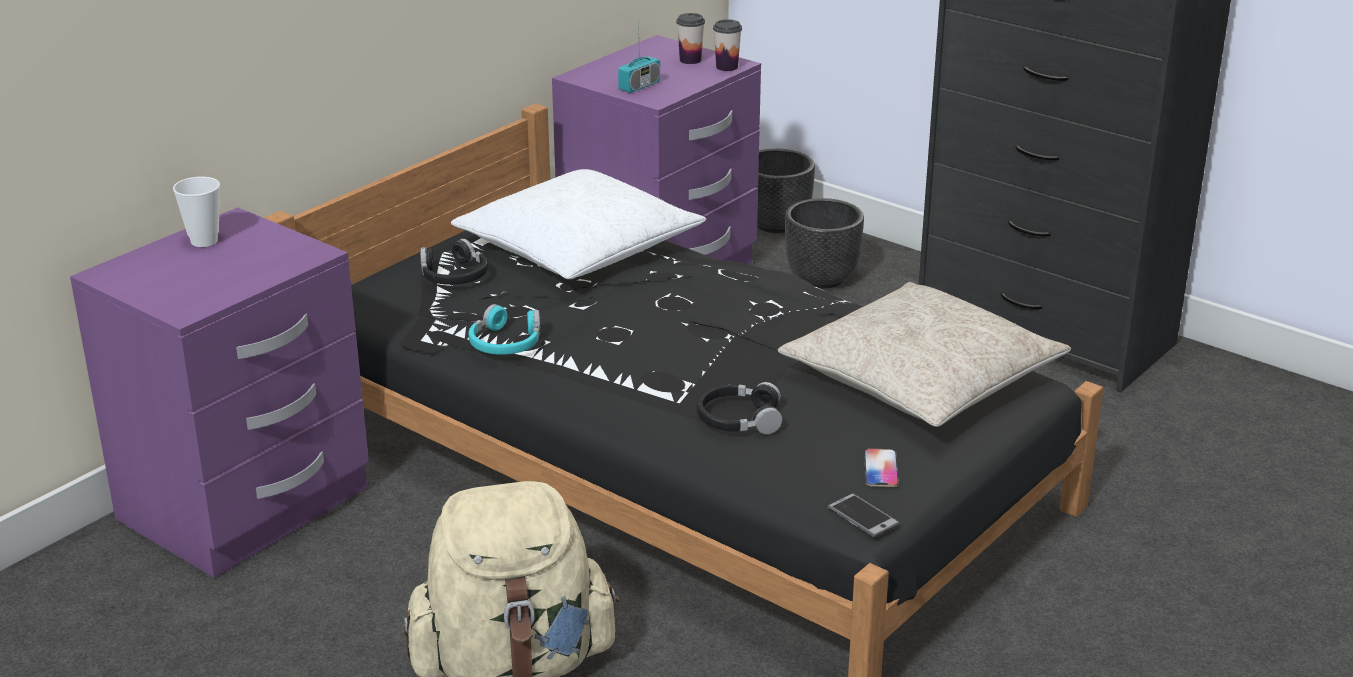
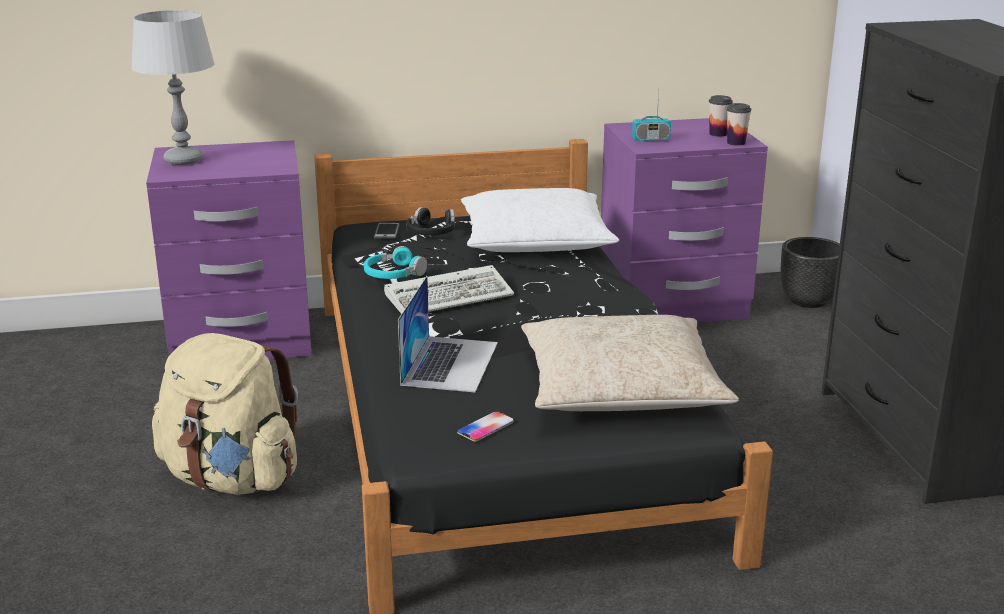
camera: 40 degrees right, 5 degrees down
(159, 281) = (184, 160): none -> grey table lamp
(204, 241) = (243, 149): cup -> none
(613, 345) = (451, 296): none -> keyboard
(739, 419) = (450, 363): black headphones -> laptop
(822, 279) = (789, 344): black planter -> none
(863, 517) = (419, 449): phone -> phone (387, 231)

